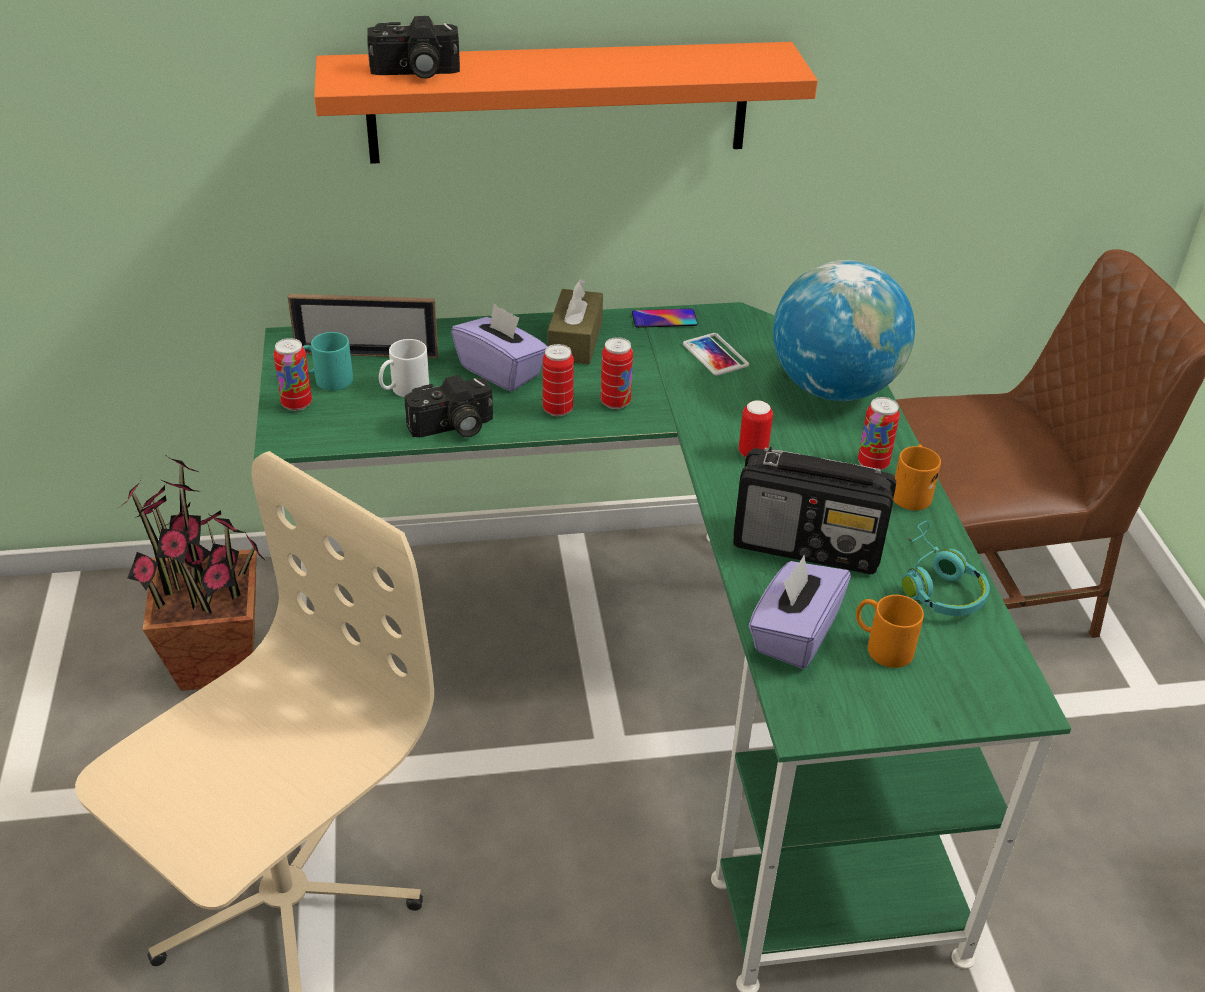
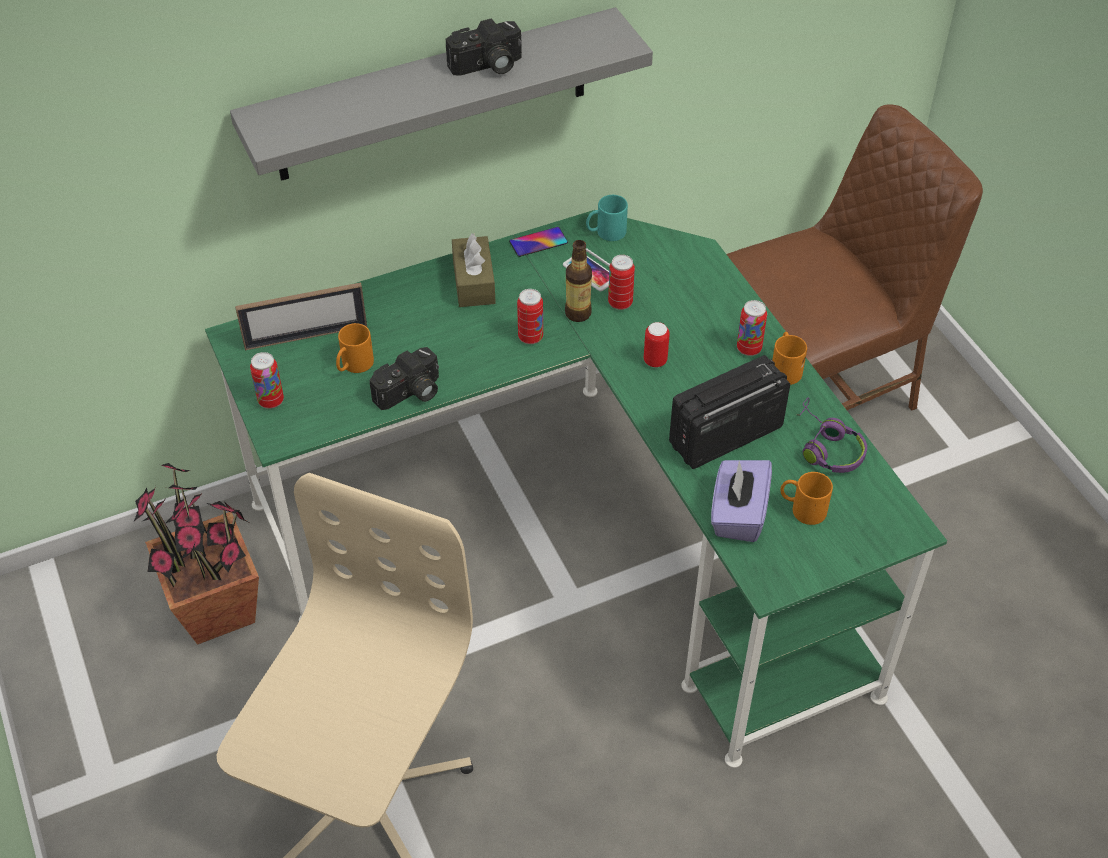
camera: 15 degrees left, 10 degrees up
(326, 380) = (284, 371): turquoise mug -> turquoise mug (605, 233)
(404, 390) = (354, 366): white mug -> orange mug
(415, 73) = (325, 115): camera -> camera (487, 66)
(501, 371) = (425, 327): purple tissue box -> none
(557, 409) = (487, 355): can -> can (620, 303)
(559, 102) = (432, 96): orange shelf -> grey shelf
(680, 391) = (578, 313): none -> bottle
(808, 546) = (724, 436): radio -> radio turned 150 degrees clockwise
(833, 388) = (697, 282): globe -> none
(936, 585) = (826, 447): turquoise headphones -> purple headphones

